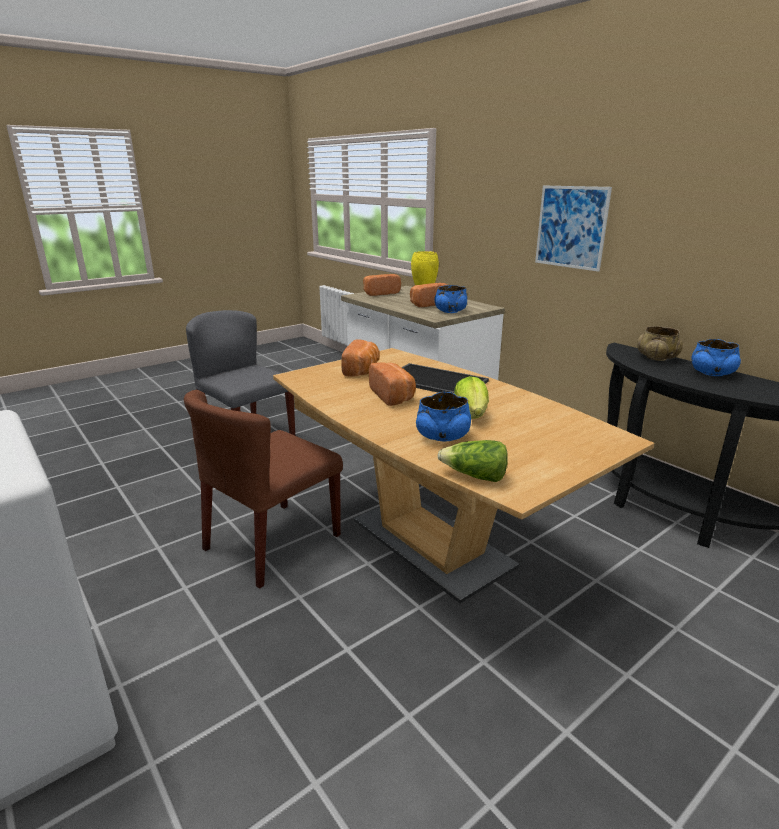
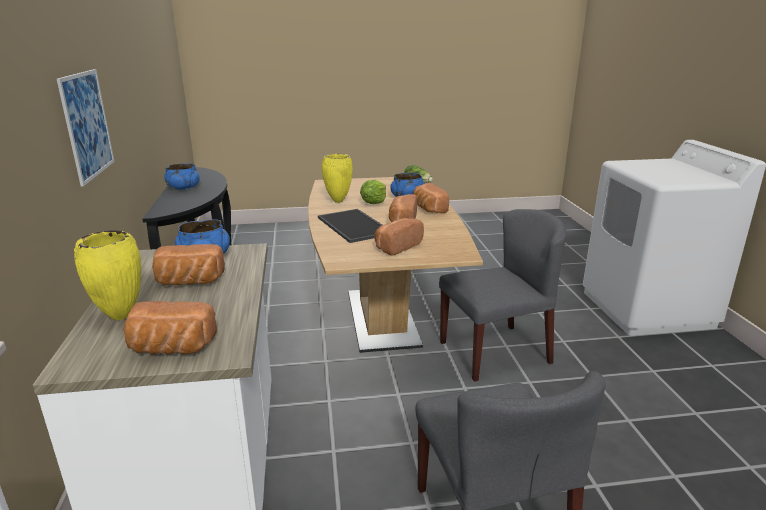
camera: 150 degrees left, 0 degrees up
(272, 542) = (495, 352): brown chair -> grey chair
(385, 421) = (428, 209): none -> bread
(518, 407) = (338, 201): none -> yellow vase
(657, 357) = (170, 201): beige bowl -> none

